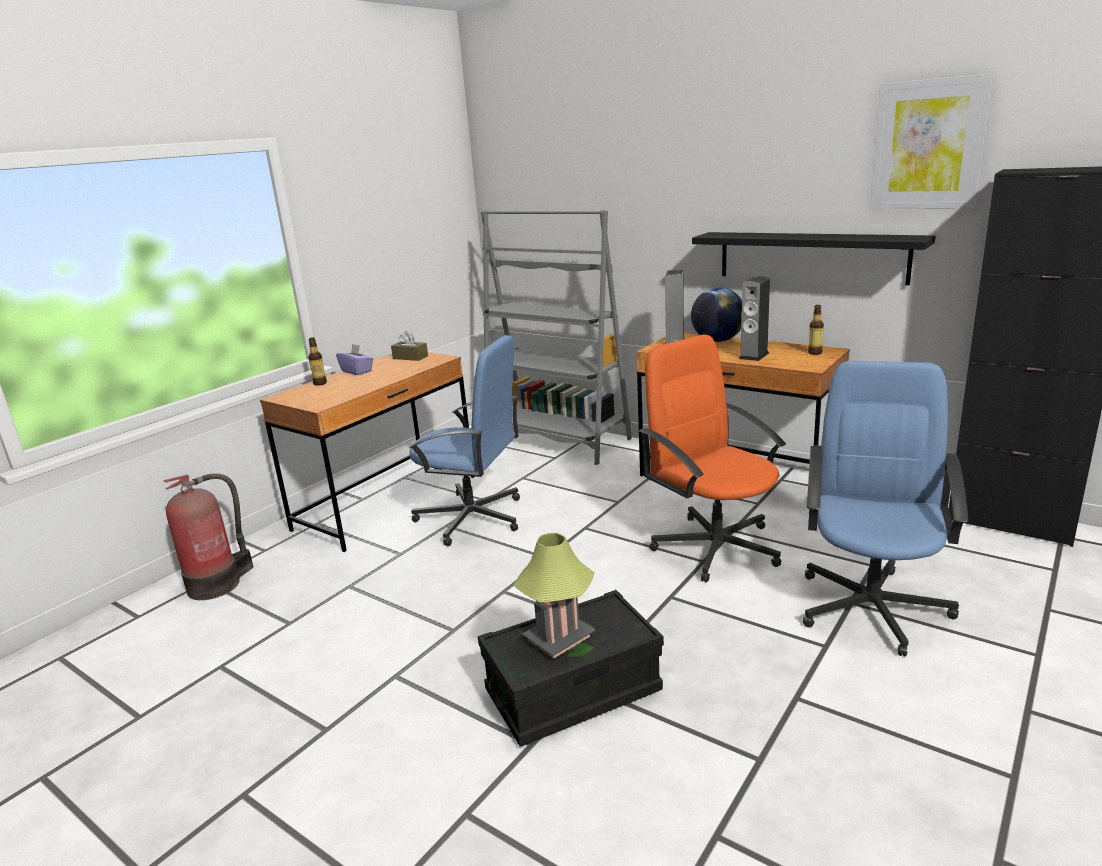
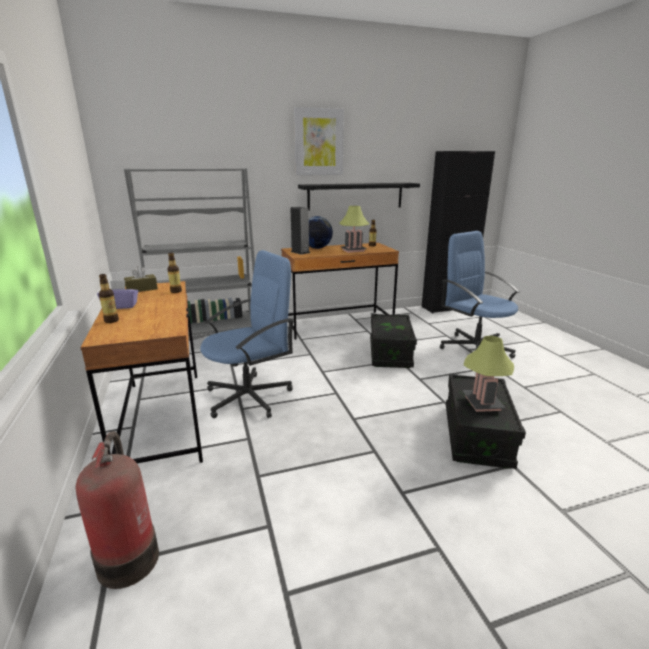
camera: 55 degrees left, 0 degrees up
(422, 367) = (176, 291): none -> bottle
(715, 546) = (390, 353): orange office chair -> black storage box
(754, 356) = (353, 250): speaker -> table lamp
(928, 145) = (406, 138): picture -> picture (318, 142)

